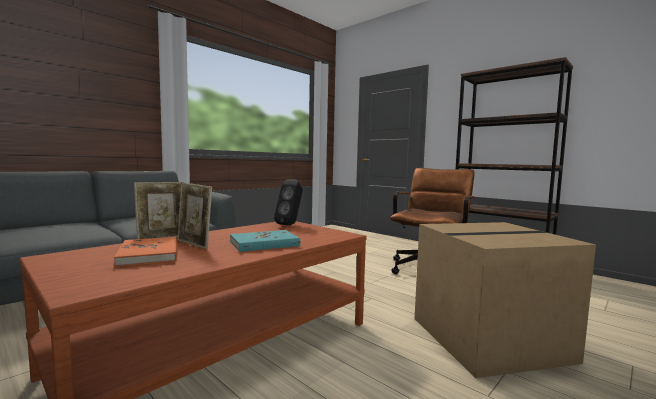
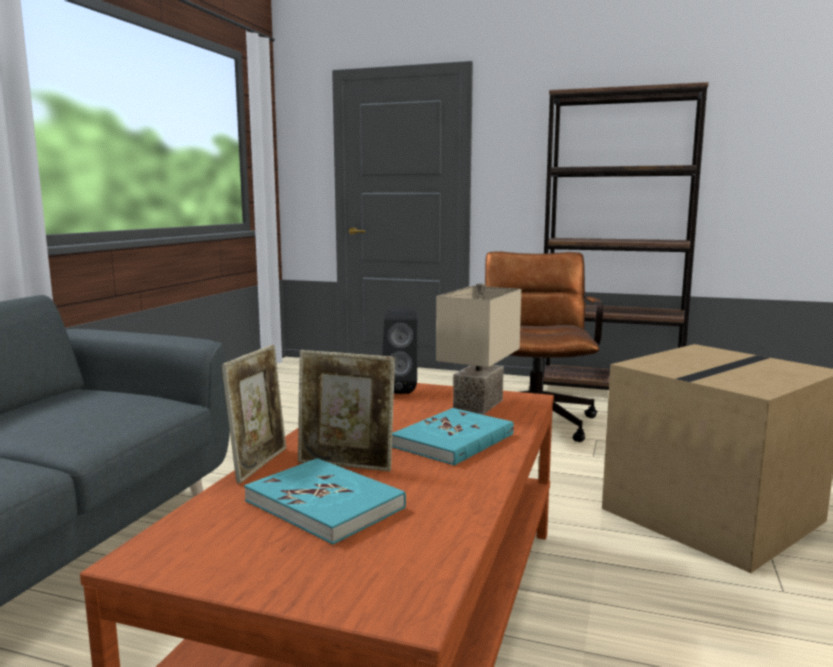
camera: 25 degrees left, 5 degrees up
(149, 254) = (325, 504): orange book -> turquoise book
(313, 233) = (476, 404): none -> beige table lamp

